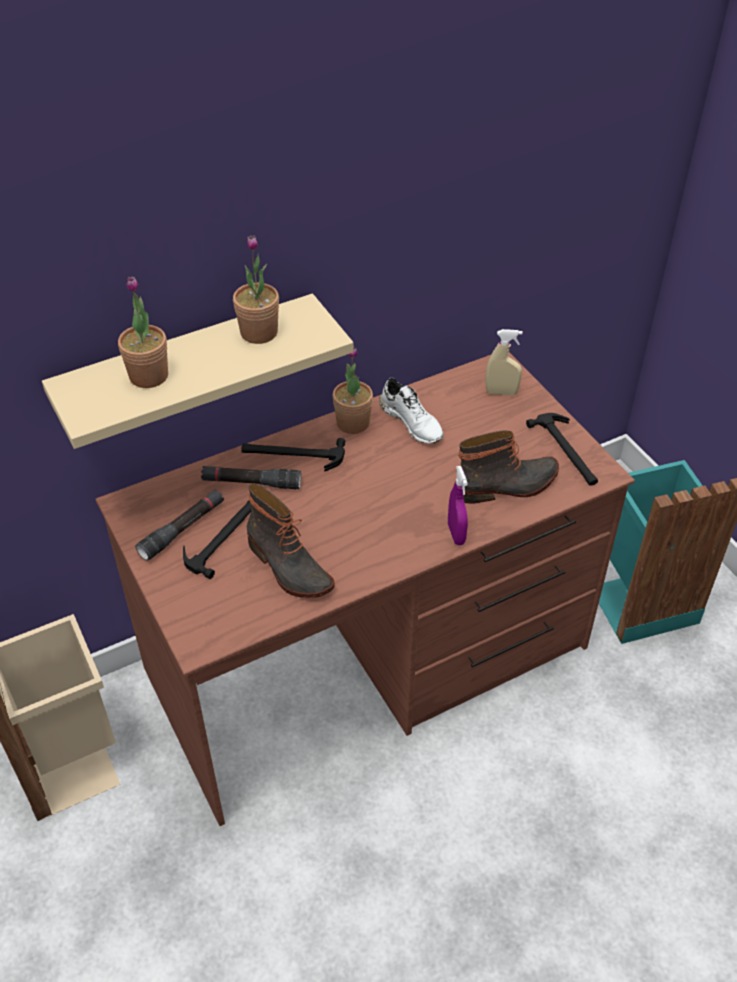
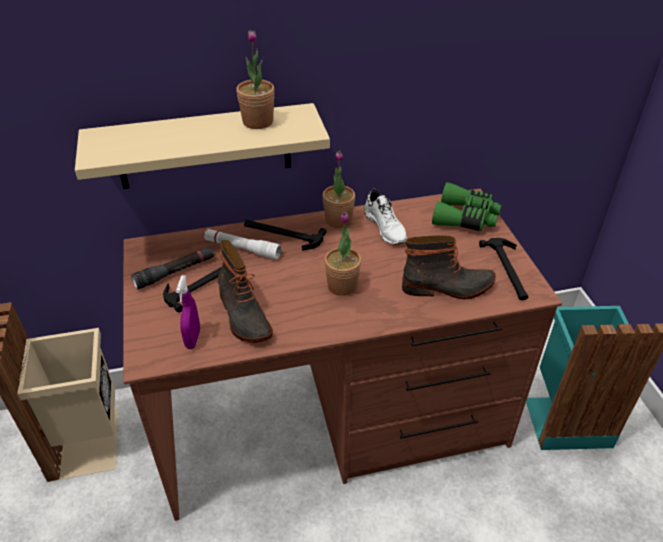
camera: 15 degrees right, 5 degrees down
(148, 376) = (158, 137): potted plant -> potted plant (342, 285)
(251, 483) = (242, 249): black flashlight -> white flashlight
(456, 534) = (391, 316): purple spray bottle -> purple spray bottle (193, 339)
(501, 392) = (466, 218): beige spray bottle -> green binoculars

